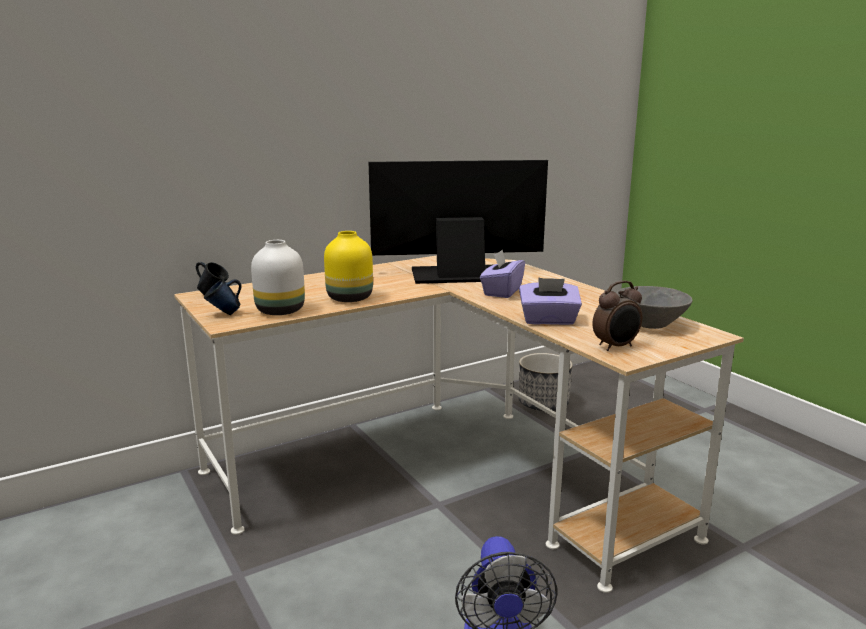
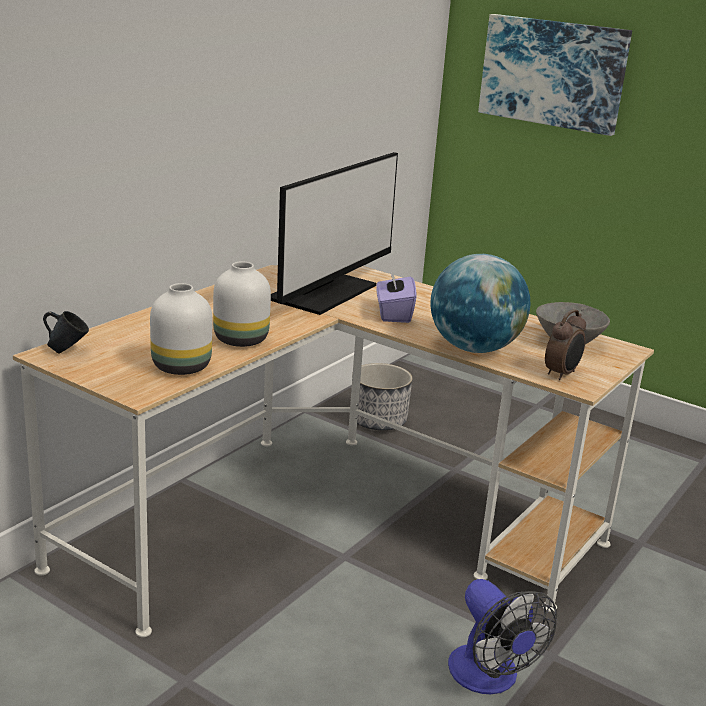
camera: 25 degrees left, 5 degrees up
(225, 314) = (120, 379): blue mug -> none
(351, 298) = (242, 339): yellow vase -> white vase
(459, 274) = (324, 292): monitor -> monitor turned 150 degrees clockwise
(548, 320) = (474, 348): purple tissue box -> globe
(726, 97) = (553, 73): none -> picture

